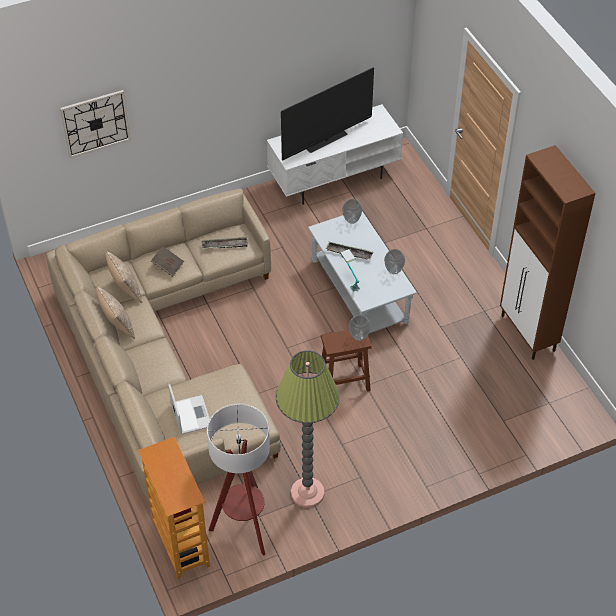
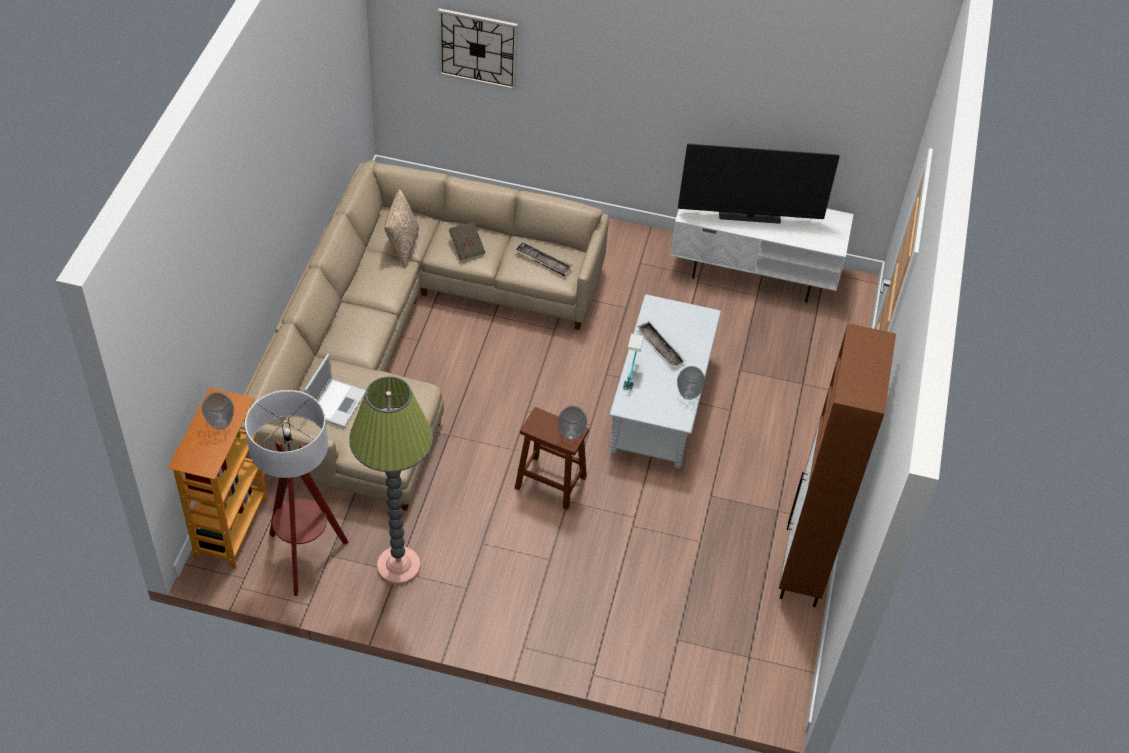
camera: 35 degrees right, 0 degrees up
(117, 326) = (359, 274): pillow -> none
(352, 220) = (698, 316): vase -> vase (221, 424)

